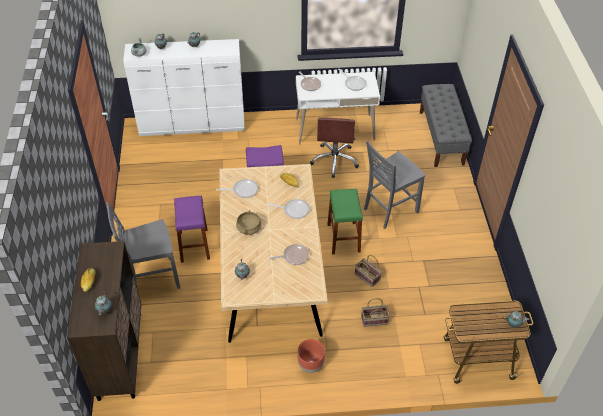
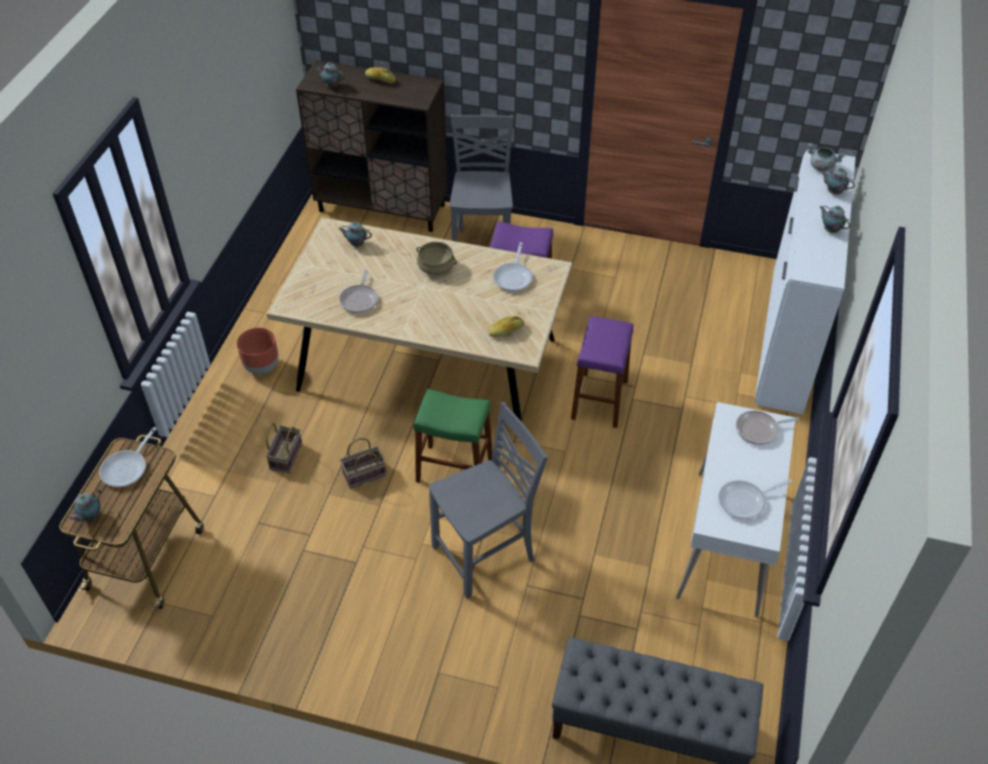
camera: 110 degrees right, 0 degrees up
(293, 210) = (446, 321): frying pan -> frying pan (127, 468)
(334, 160) = (639, 514): brown office chair -> none
(389, 210) = (486, 555): grey chair -> grey chair turned 75 degrees clockwise

